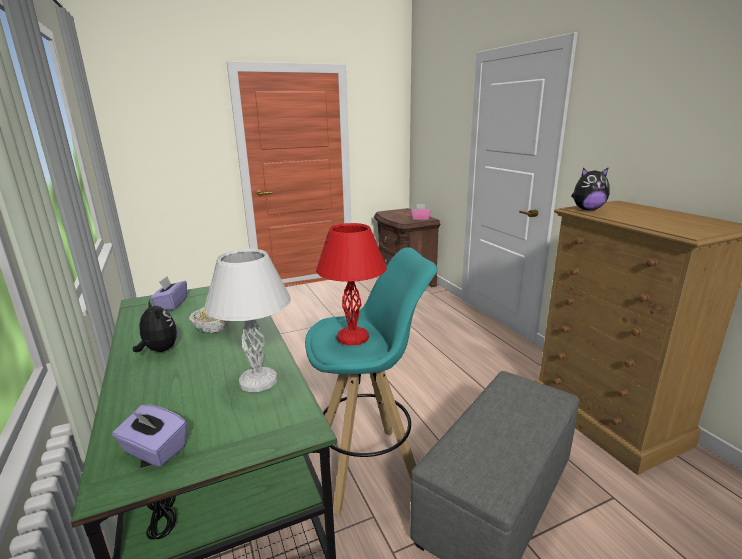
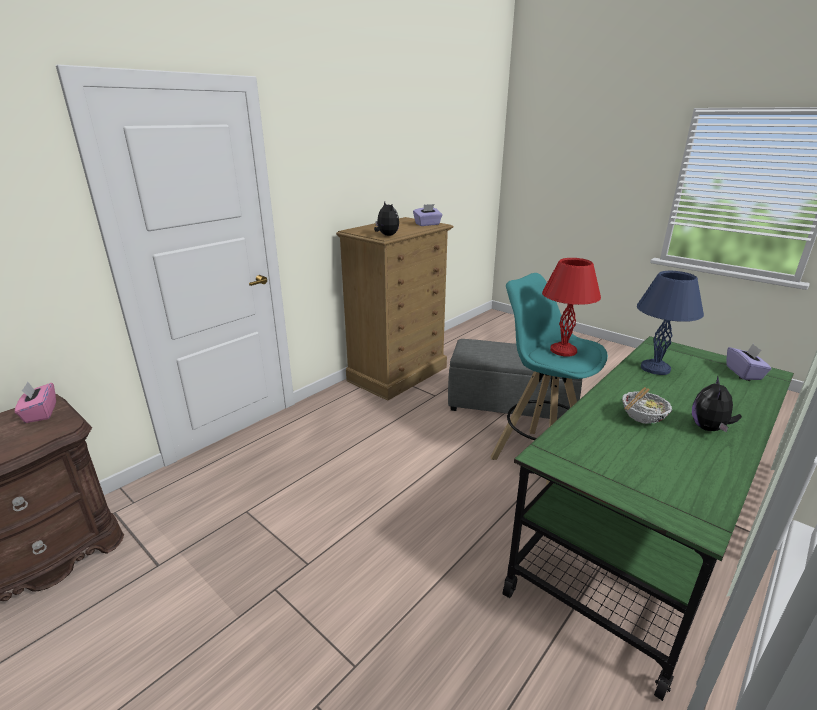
camera: 115 degrees left, 5 degrees up
(171, 304) = (655, 484): purple tissue box -> purple tissue box (427, 224)
(258, 380) = (654, 369): white table lamp -> blue table lamp

